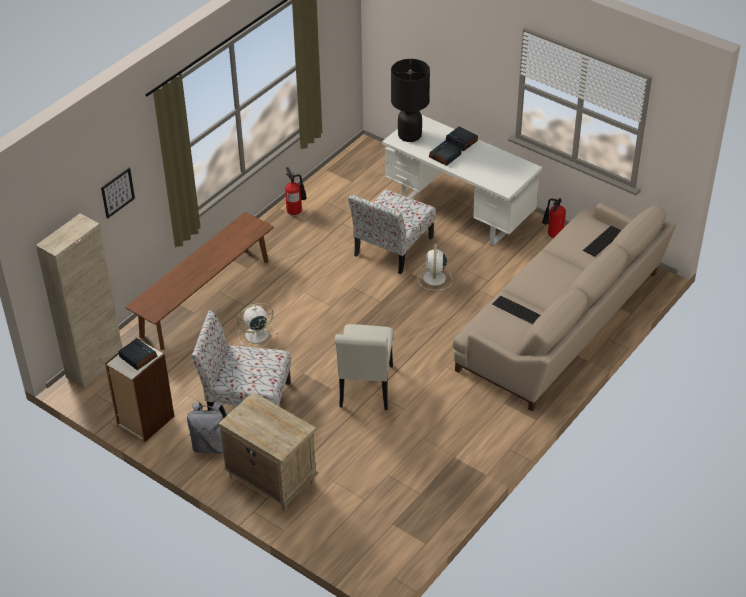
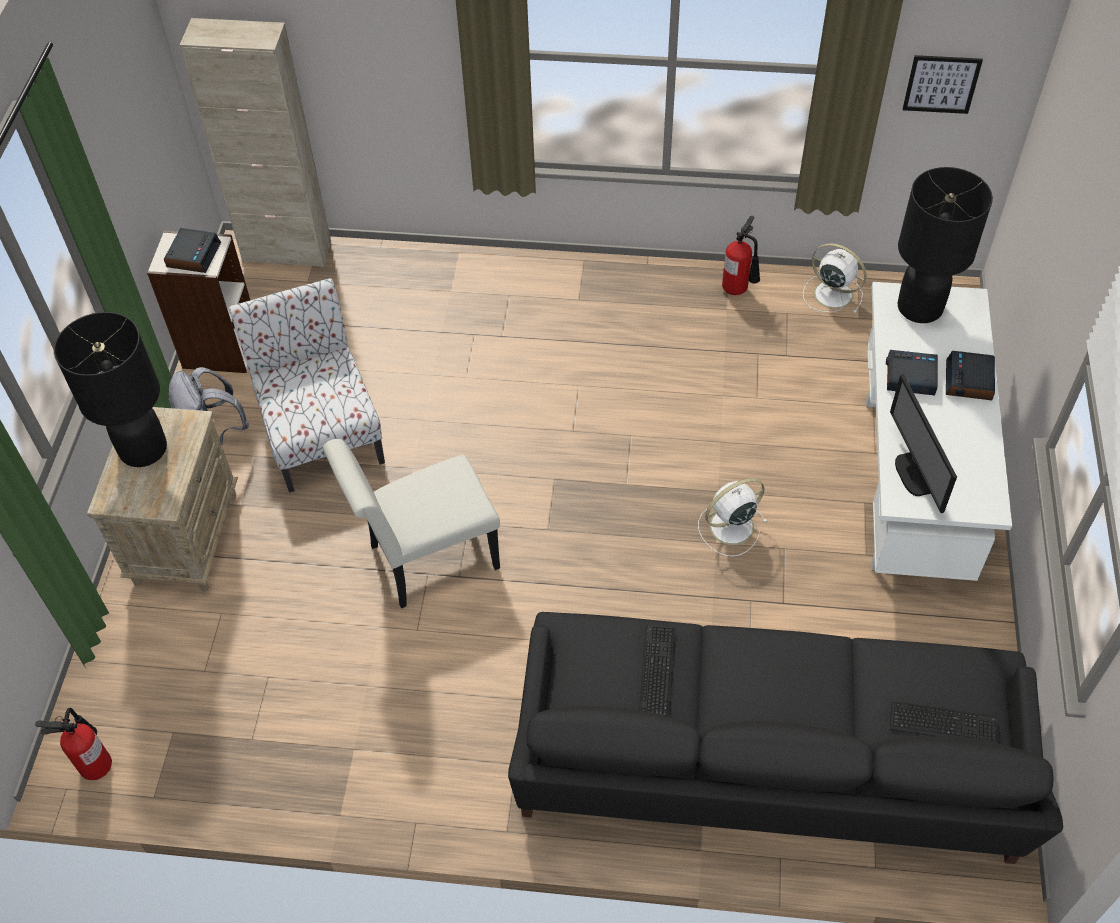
camera: 60 degrees right, 10 degrees up
(117, 192) = (375, 39): picture -> picture (941, 84)
(205, 298) = (486, 288): brown bench -> none
(255, 335) = (452, 377): white fan -> white fan (831, 293)
(256, 425) = (143, 449): none -> black table lamp
(392, 247) = (755, 439): chair -> none
(495, 180) = (911, 475): none -> monitor
(552, 235) = (974, 643): fire extinguisher -> fire extinguisher (95, 762)
(562, 322) = (766, 763): beige sofa -> black sofa

